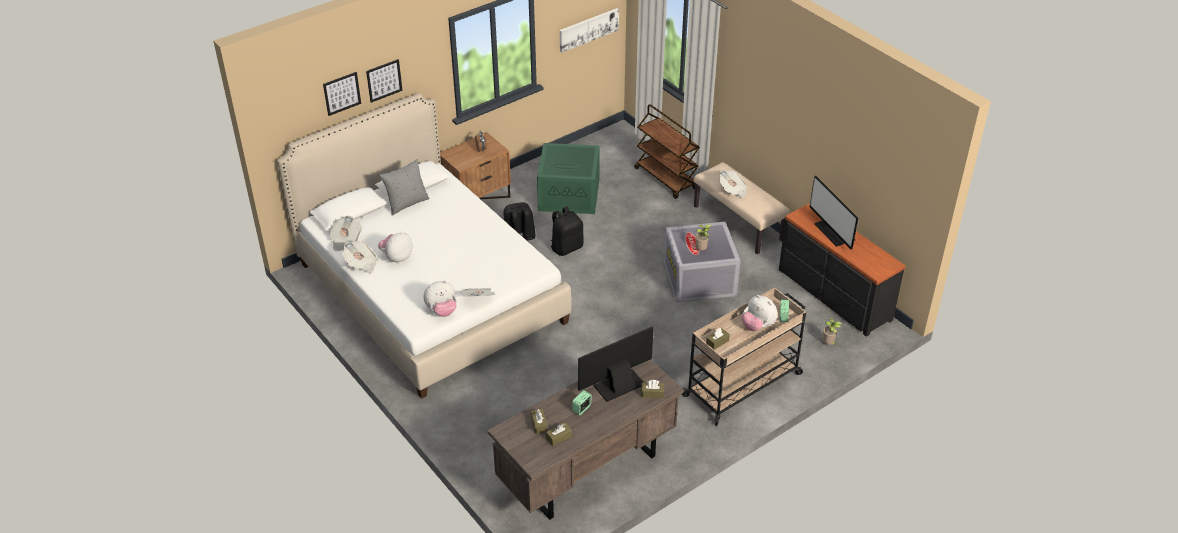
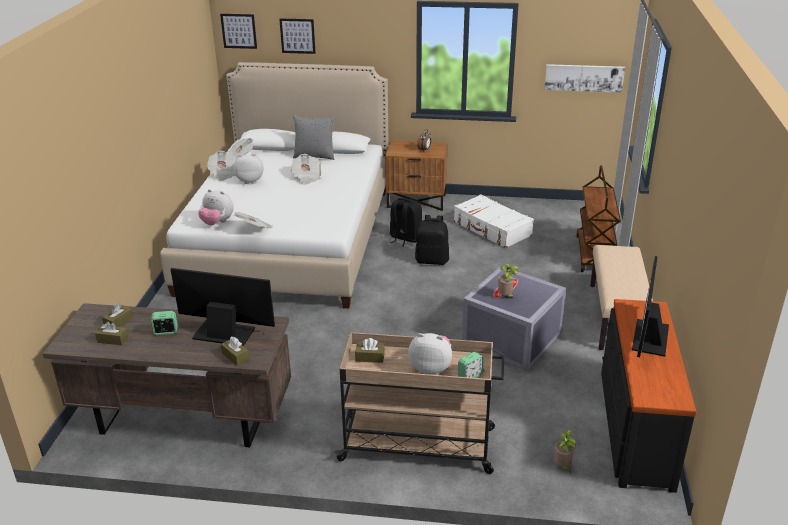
camera: 45 degrees right, 10 degrees down
(384, 80) = (341, 40): picture -> picture (239, 31)
(570, 194) = (492, 229): green storage box -> white suitcase
(733, 190) = (611, 269): newspaper -> newspaper (307, 177)
(757, 326) = (431, 368): plush toy -> plush toy turned 105 degrees clockwise

